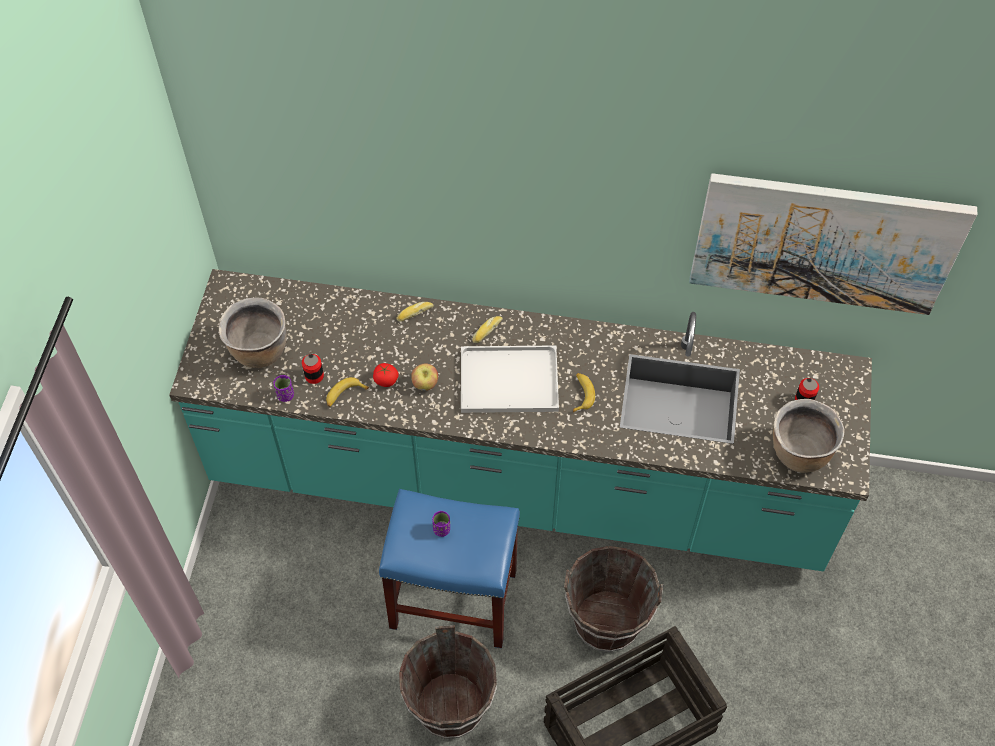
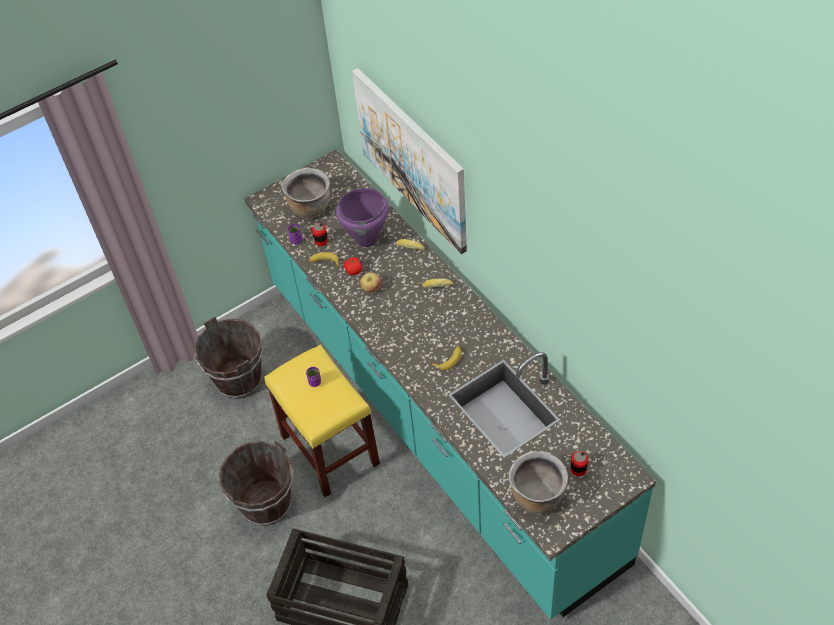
camera: 50 degrees right, 5 degrees down
(362, 339) = (367, 240): none -> purple cooking pot
(452, 600) = (329, 450): blue stool -> yellow stool
(511, 379) = (419, 321): white tray -> none
(607, 621) = (397, 535): brown bucket -> brown bucket (239, 379)
(824, 243) = (627, 352): picture -> picture (412, 159)

